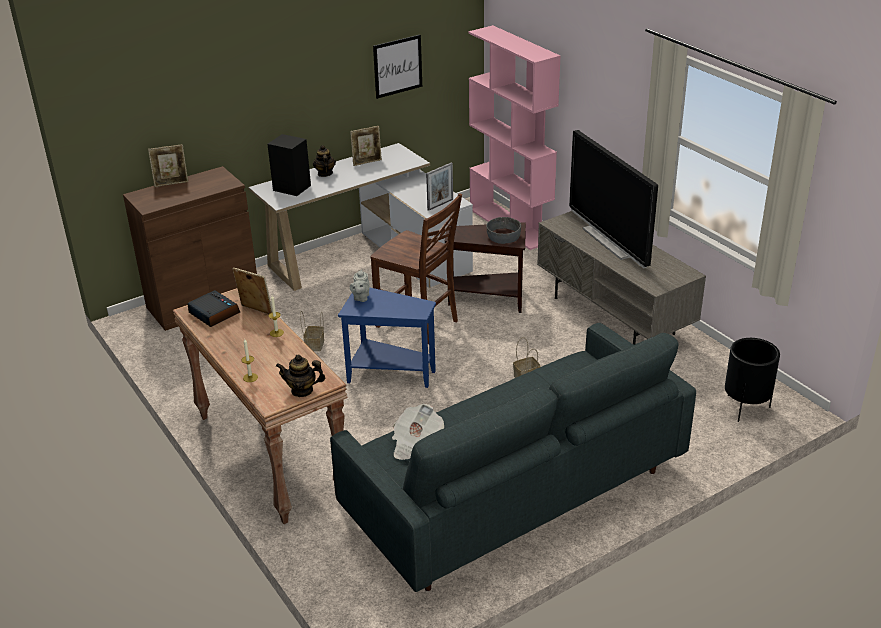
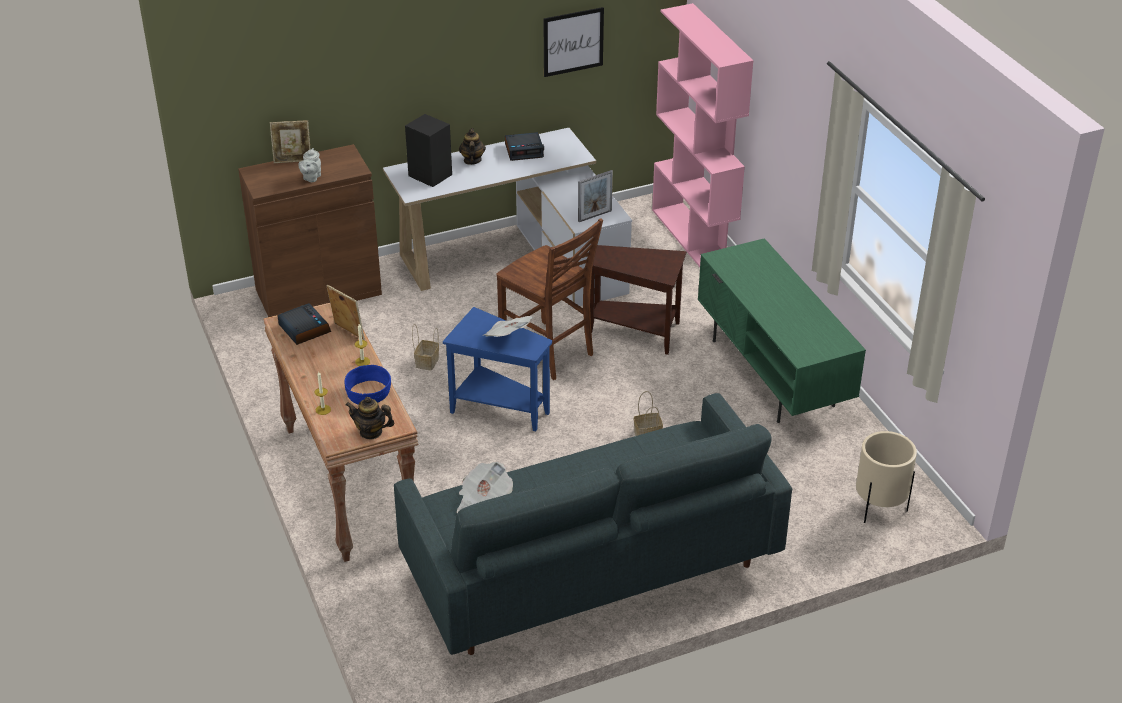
camera: 10 degrees right, 5 degrees up
(290, 357) = (368, 392): none -> blue bowl
(361, 298) = (473, 324): grey teapot -> grey teapot (311, 178)
(367, 162) = (524, 150): picture frame -> alarm clock
(396, 304) = (508, 337): none -> newspaper
(503, 236) = (654, 267): grey bowl -> none
(610, 241) = (774, 290): television -> none
(614, 316) = (773, 373): grey tv stand -> green tv stand
(745, 408) = (879, 507): black planter -> beige planter

